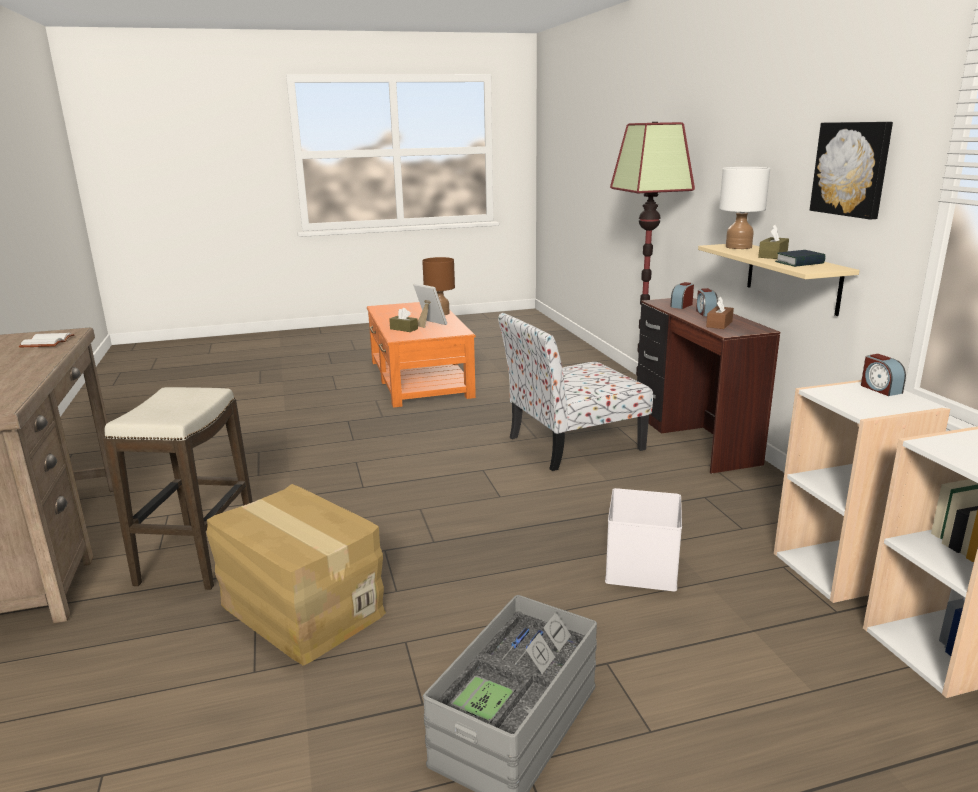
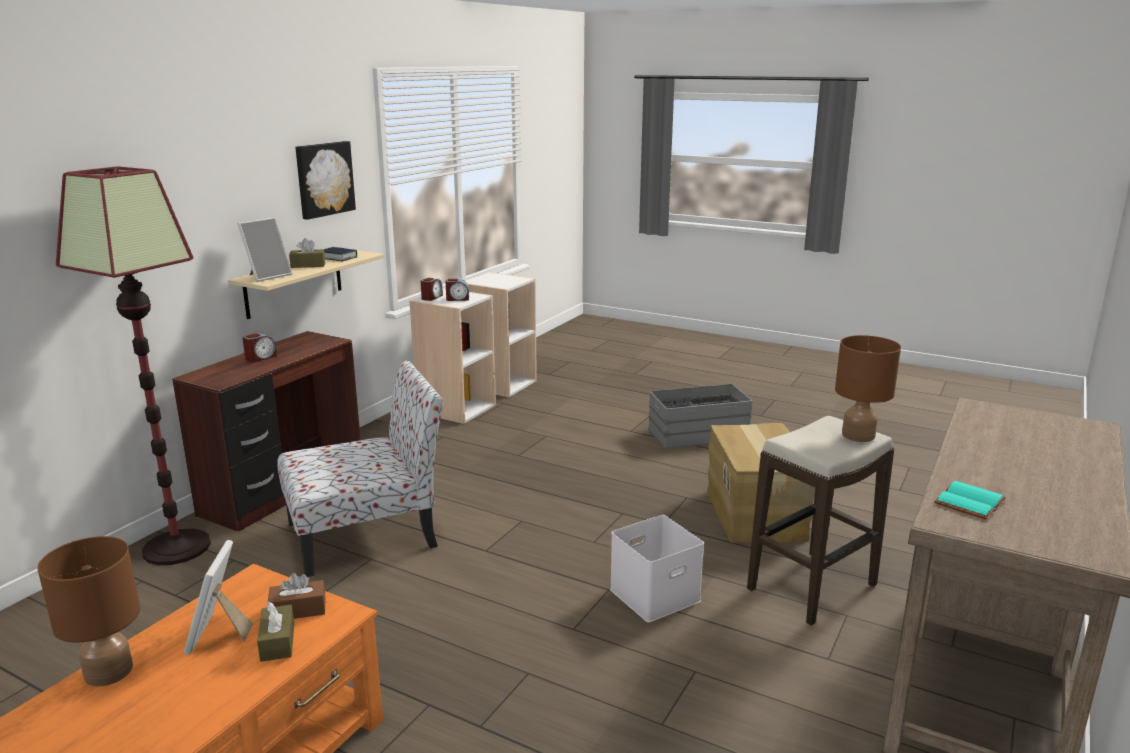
camera: 135 degrees left, 0 degrees up
(48, 342) = (968, 501): white book -> turquoise book
(141, 413) = (859, 435): none -> brown table lamp
(572, 444) = (366, 534): chair -> chair turned 45 degrees counterclockwise
(643, 568) = (537, 446): white storage box -> white storage box (655, 594)
(681, 305) = (233, 371): alarm clock -> alarm clock (457, 299)
(719, 324) = (305, 347): brown tissue box -> brown tissue box (298, 610)
(739, 247) = (267, 276): white table lamp -> picture frame

